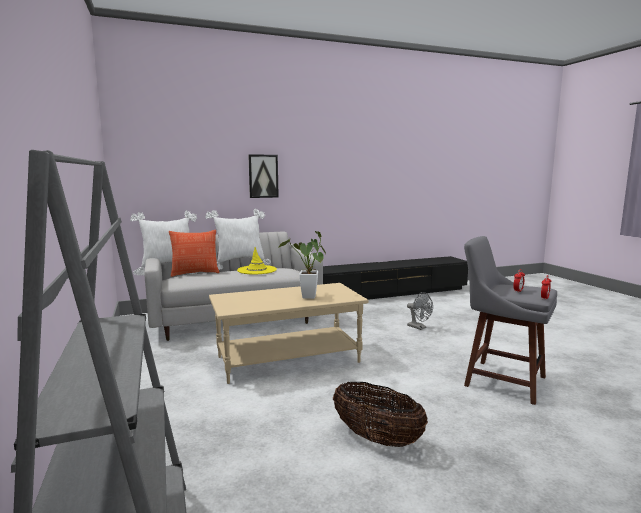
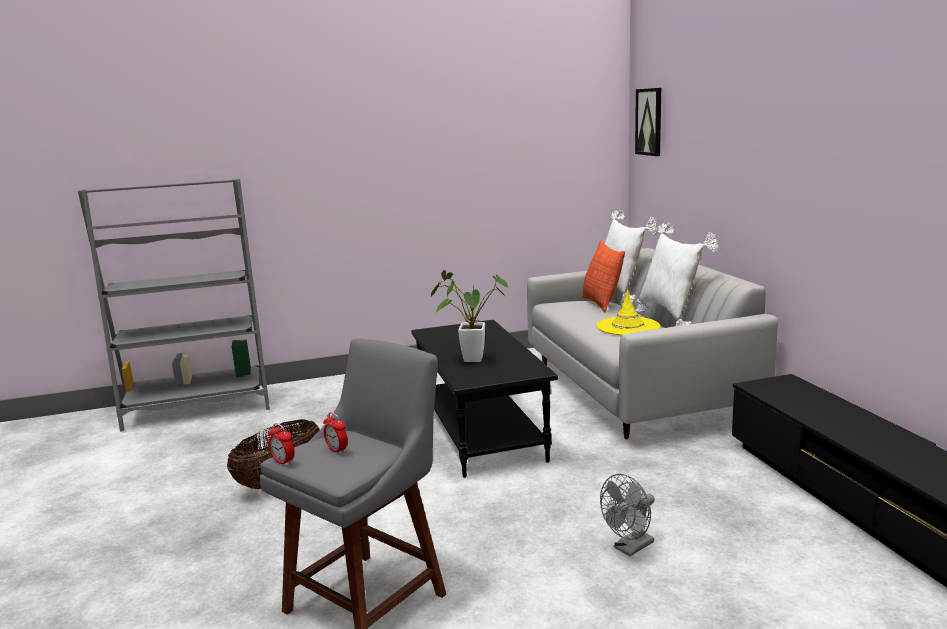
camera: 95 degrees right, 5 degrees up
(263, 176) = (753, 174): picture -> picture (649, 122)
(288, 359) = (482, 431): beige coffee table -> black coffee table

